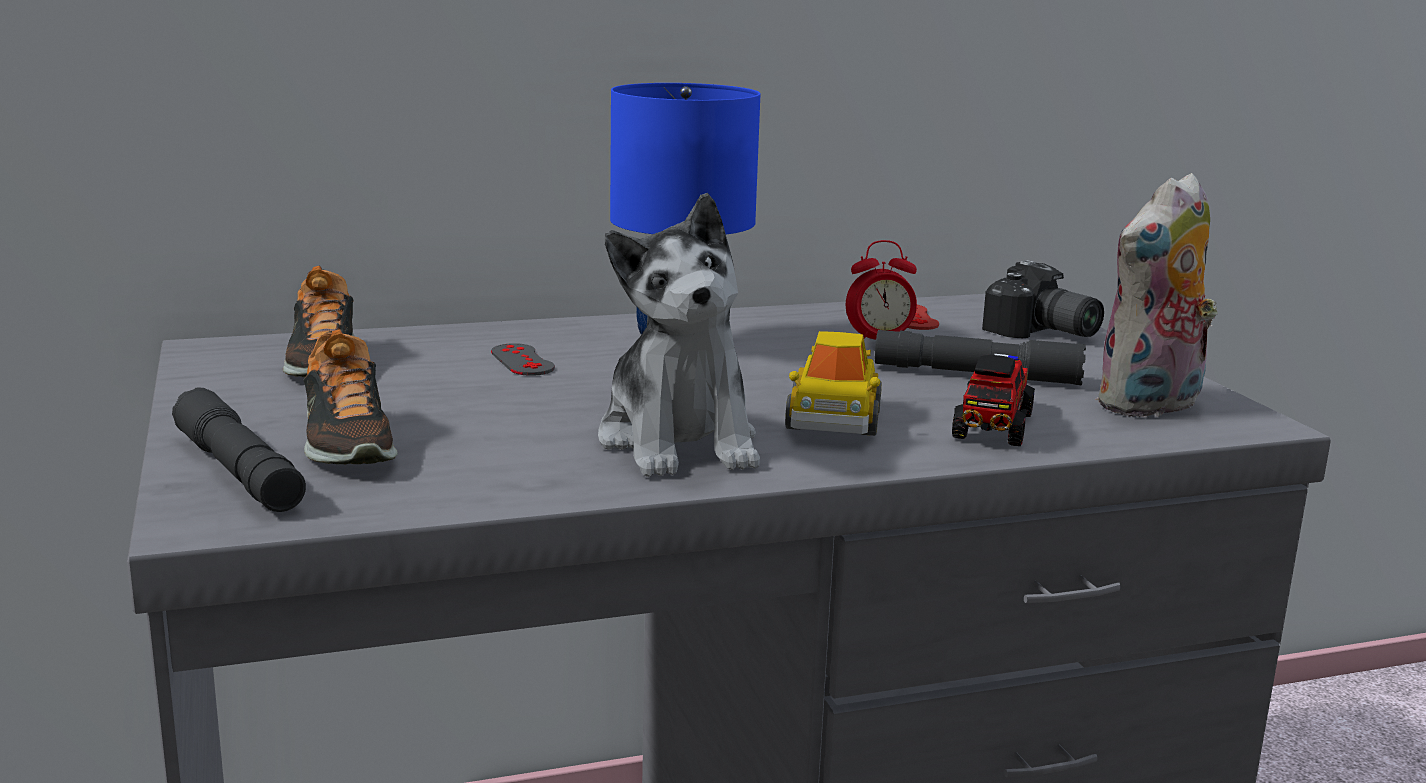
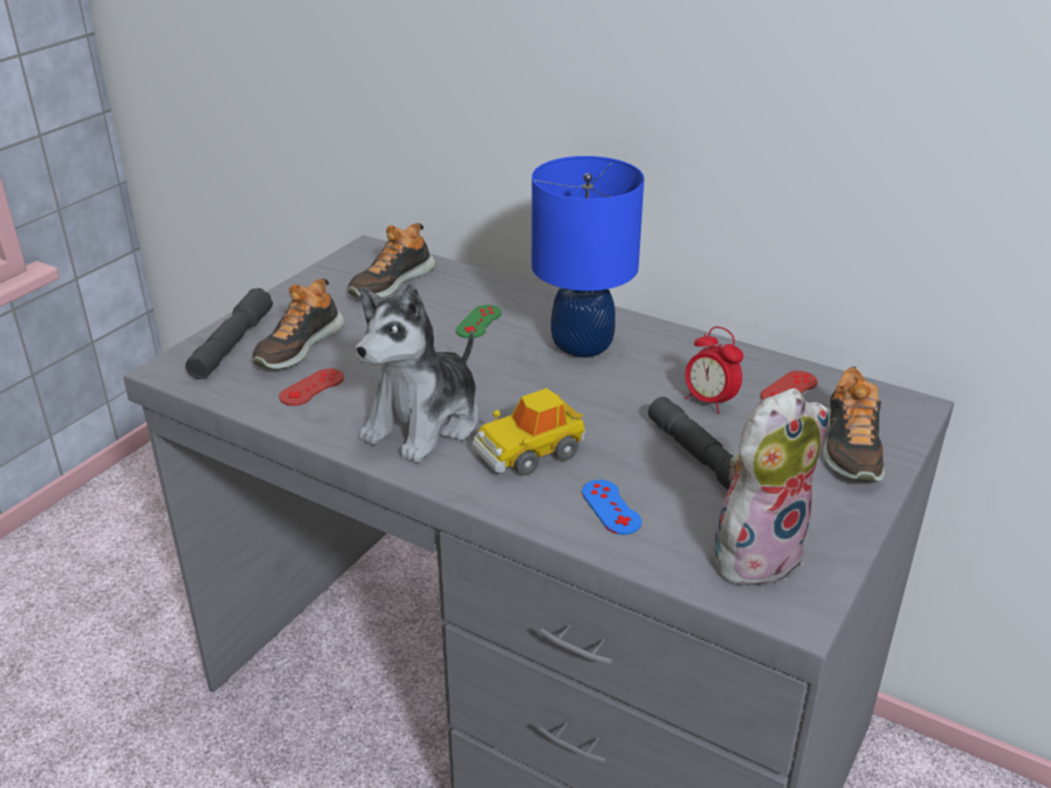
camera: 50 degrees right, 15 degrees up
(467, 465) = (312, 387): none -> red game controller
(522, 360) = (479, 322): grey game controller -> green game controller
(993, 425) = (611, 507): toy truck -> blue game controller
(1041, 333) = (850, 448): camera -> shoe
(1151, 406) = (756, 553): plush toy -> plush toy turned 135 degrees clockwise

